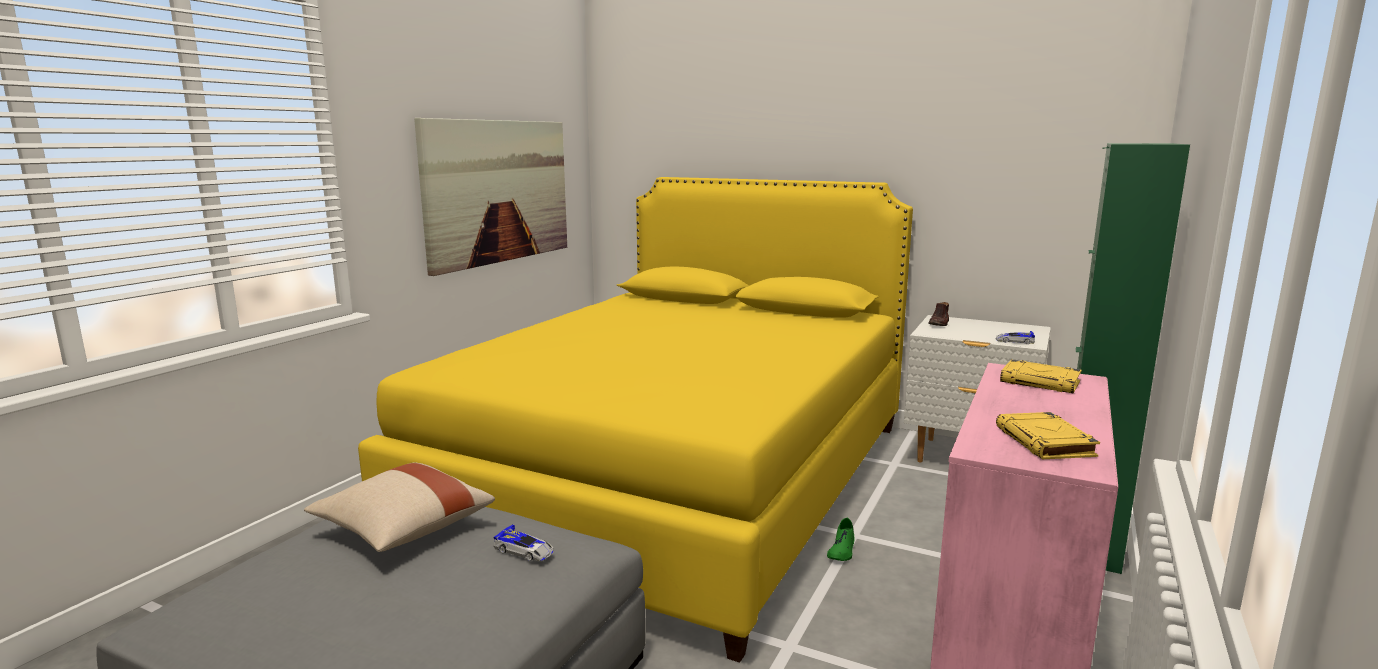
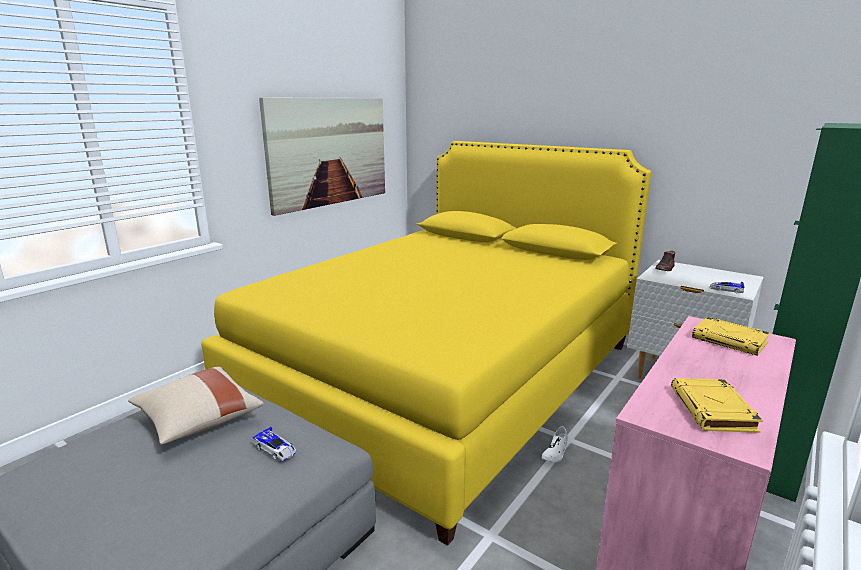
camera: 10 degrees right, 5 degrees up
(842, 550) = (555, 452): green shoe -> white shoe

